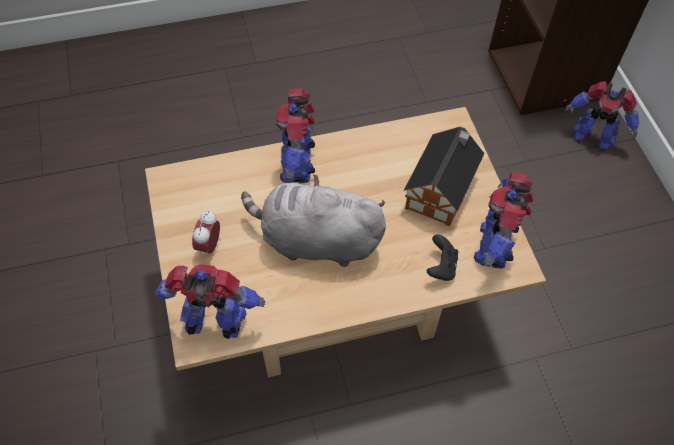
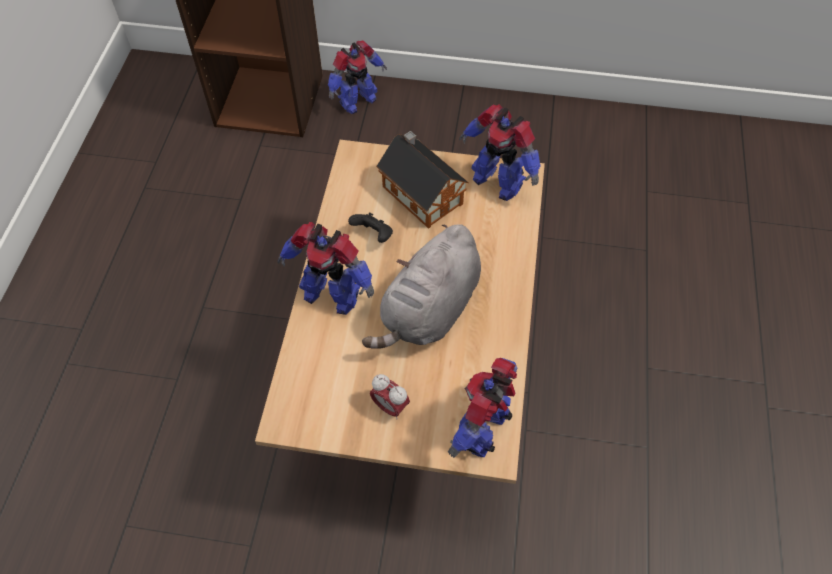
camera: 65 degrees left, 0 degrees up
(441, 267) = (501, 226): black game controller -> black game controller (373, 235)

